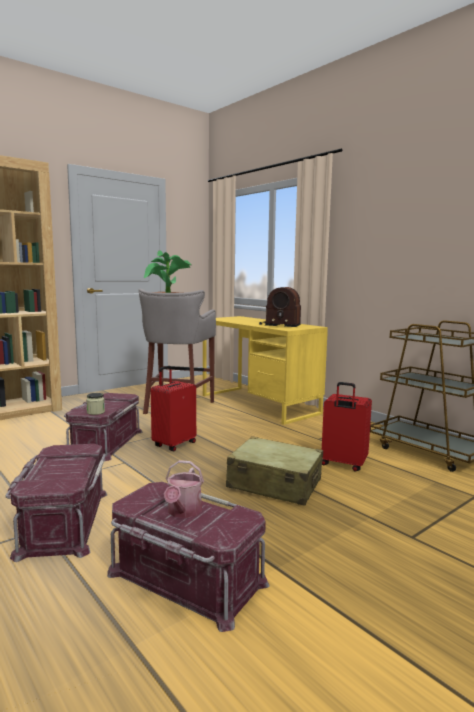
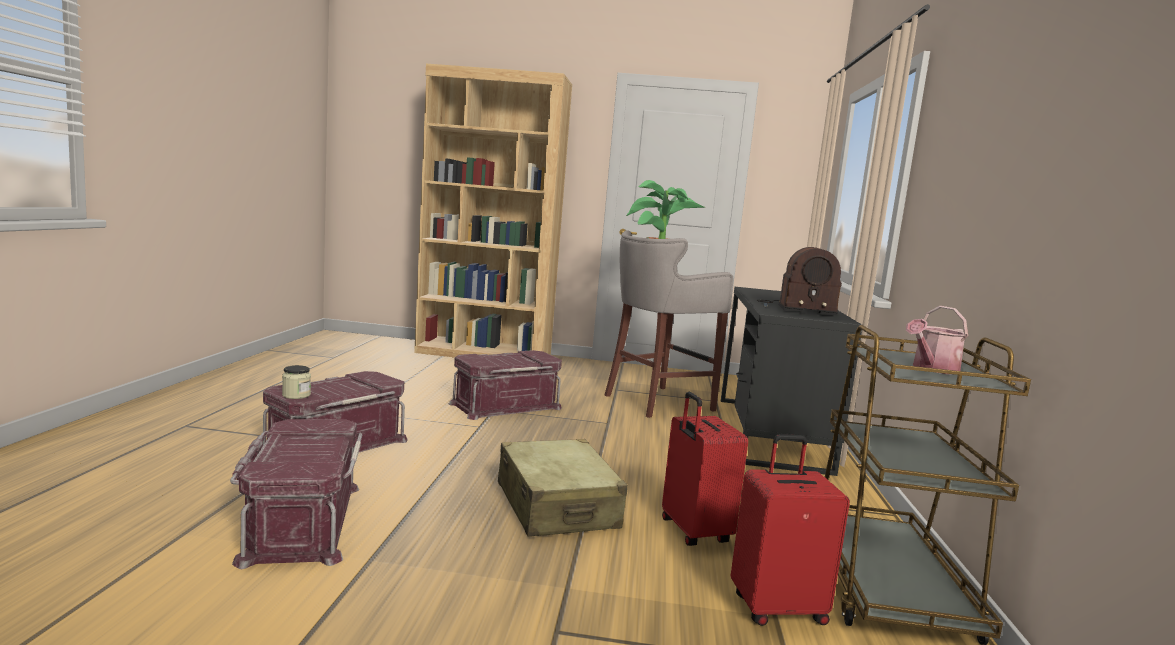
camera: 45 degrees right, 0 degrees up
(96, 412) = (478, 361): jar -> jar (296, 395)
(174, 444) = (559, 431): red suitcase -> red suitcase (777, 608)
(183, 512) = (305, 447): watering can -> watering can (932, 369)
(258, 404) = (769, 433): yellow desk -> black desk
(279, 325) = (794, 308): radio -> radio turned 60 degrees counterclockwise

